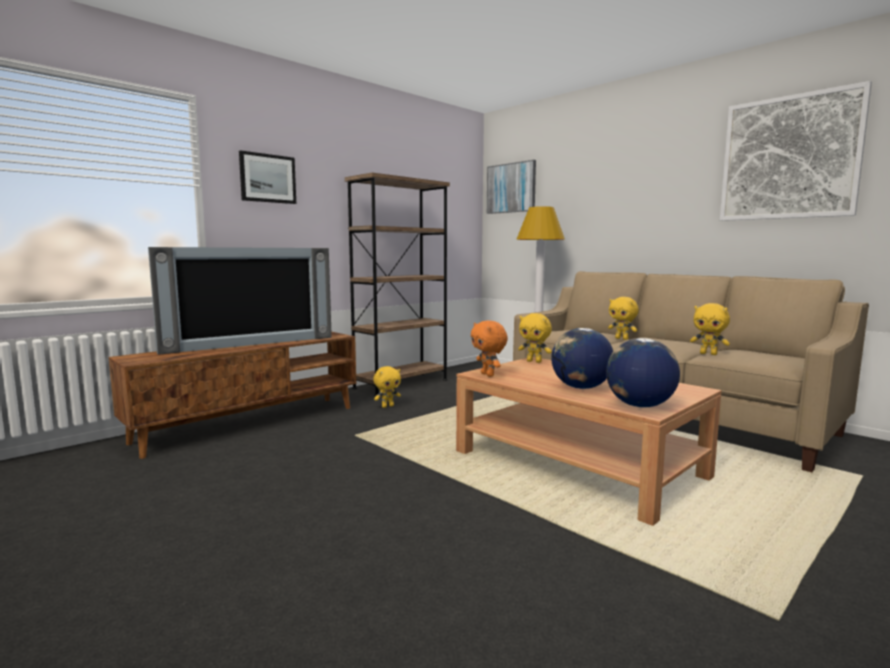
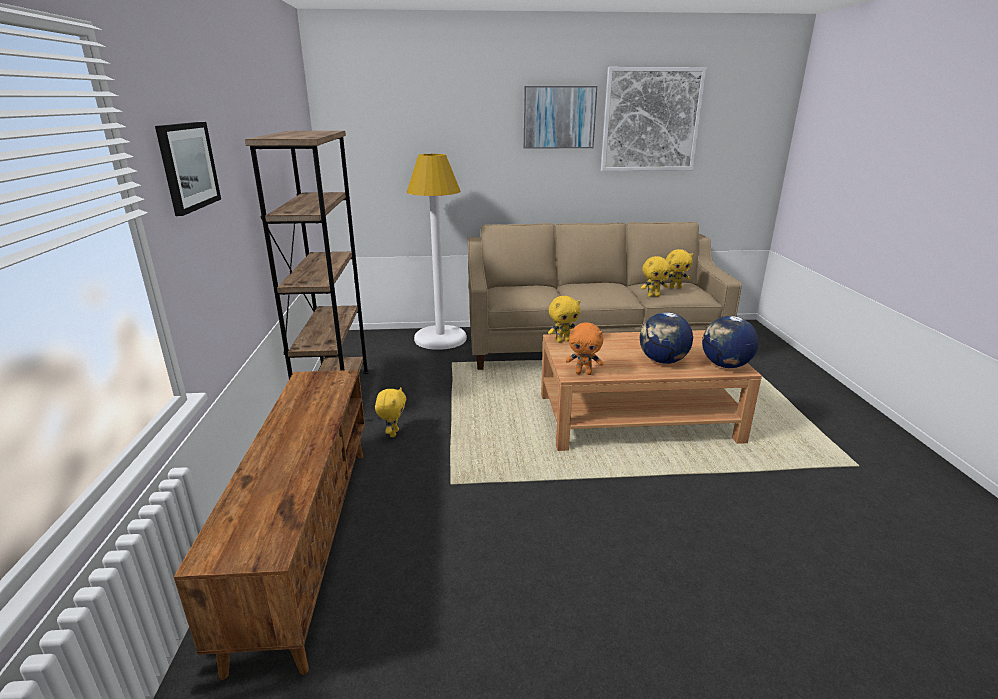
camera: 50 degrees left, 15 degrees up
(249, 343) = (287, 439): television -> none
(511, 188) = (360, 121): picture -> picture (559, 117)
(622, 338) = (559, 290): yellow plush toy -> yellow plush toy (675, 287)

